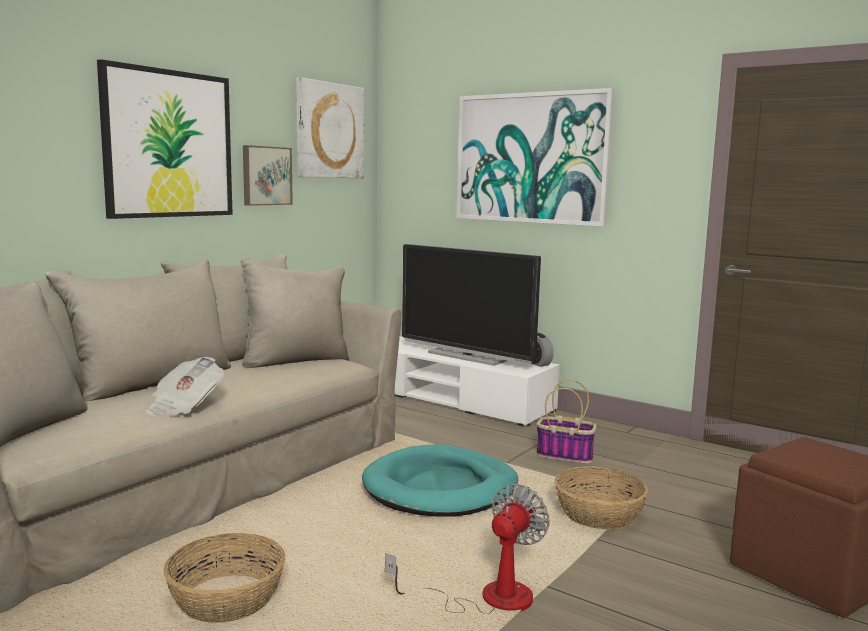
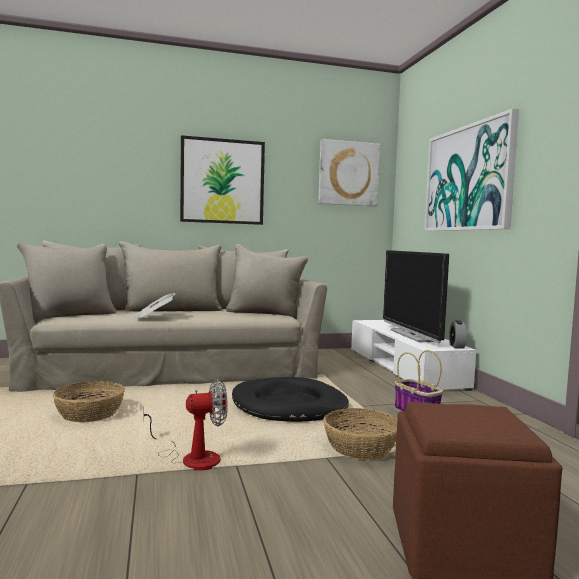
camera: 40 degrees right, 5 degrees down
(266, 176) = (292, 202): picture -> none
(441, 488) = (289, 405): turquoise dog bed -> black dog bed

